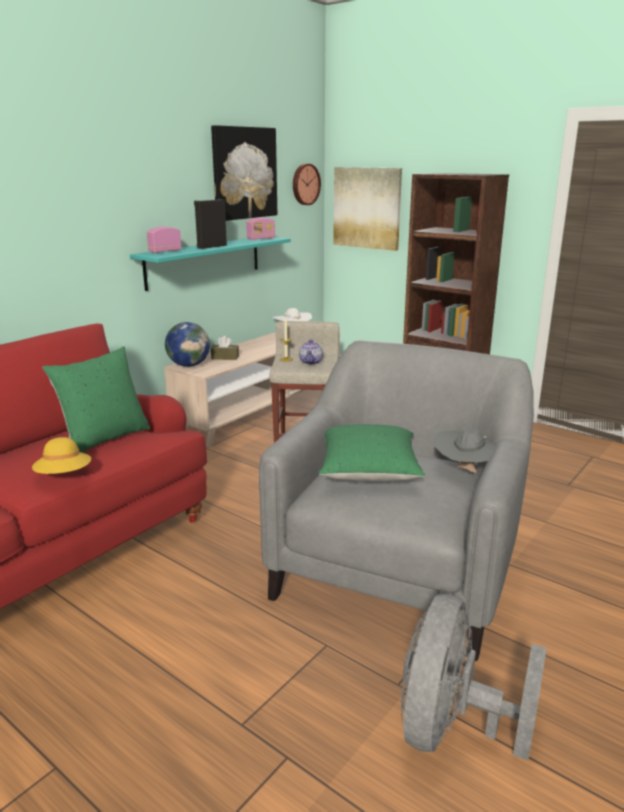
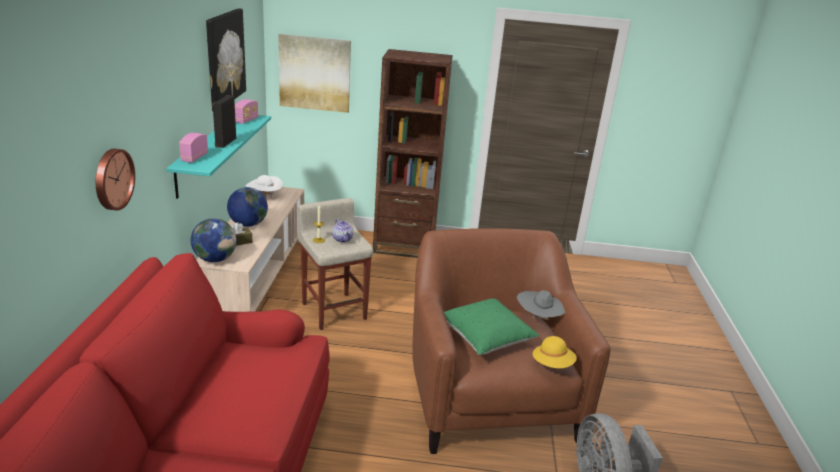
camera: 35 degrees left, 5 degrees up
(64, 475) = (278, 416): yellow hat -> yellow hat (552, 364)
(104, 438) = (260, 367): green pillow -> none
(251, 347) = (248, 224): none -> globe
(305, 184) = (256, 53): wall clock -> wall clock (112, 179)
(398, 567) = (489, 395): grey armchair -> brown armchair

